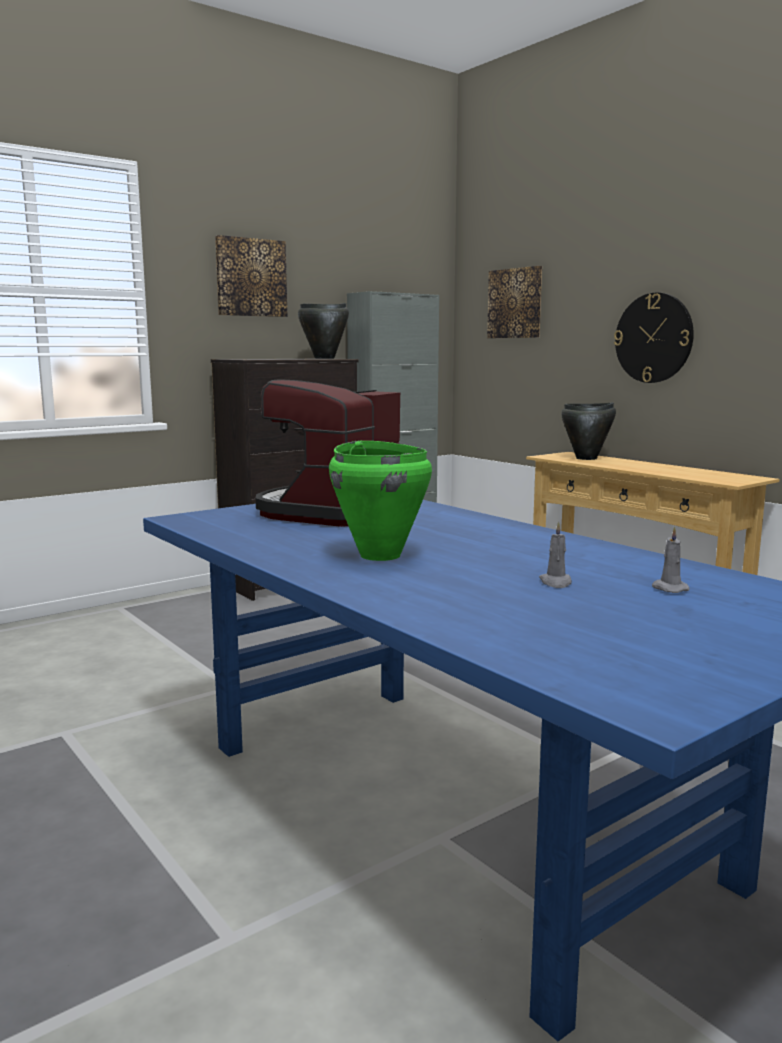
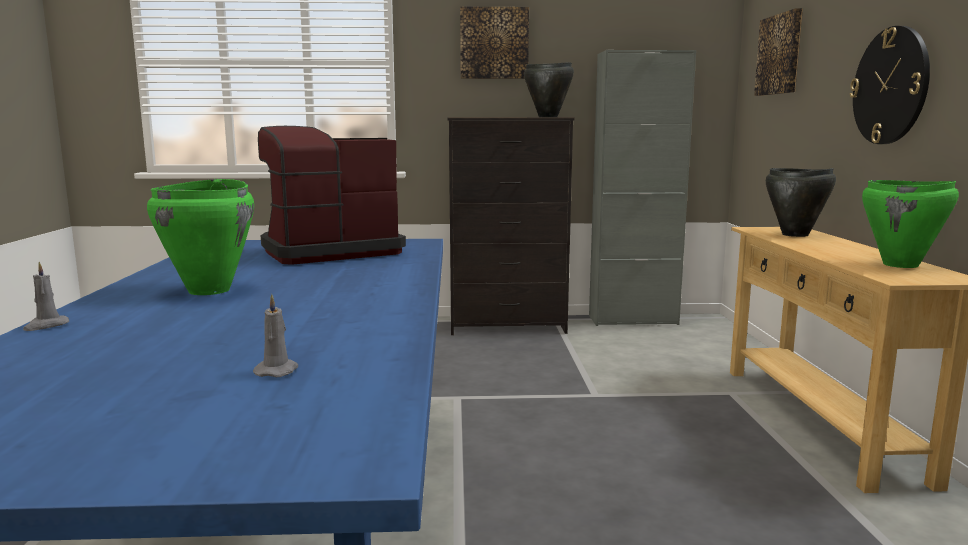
camera: 35 degrees right, 0 degrees up
(556, 583) = (218, 340): grey candle -> grey candle (46, 326)
(706, 473) = (901, 265): none -> green cooking pot

